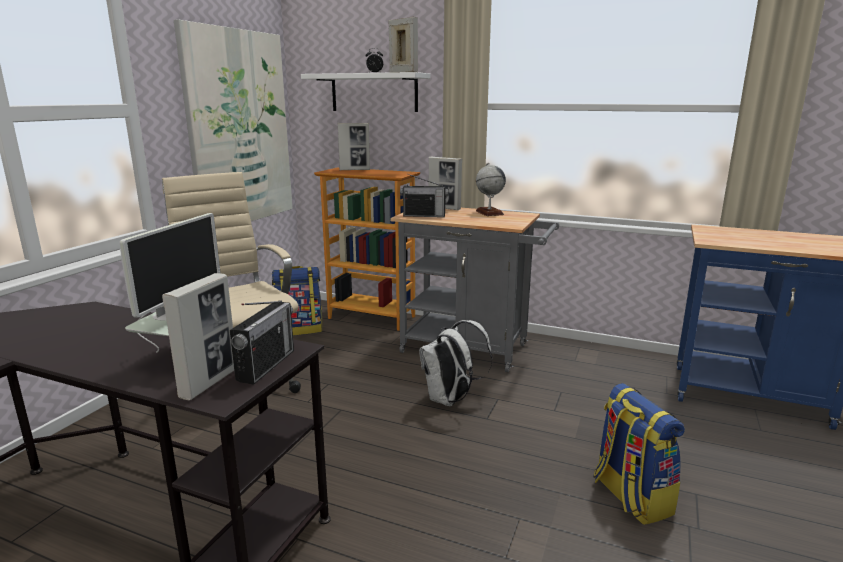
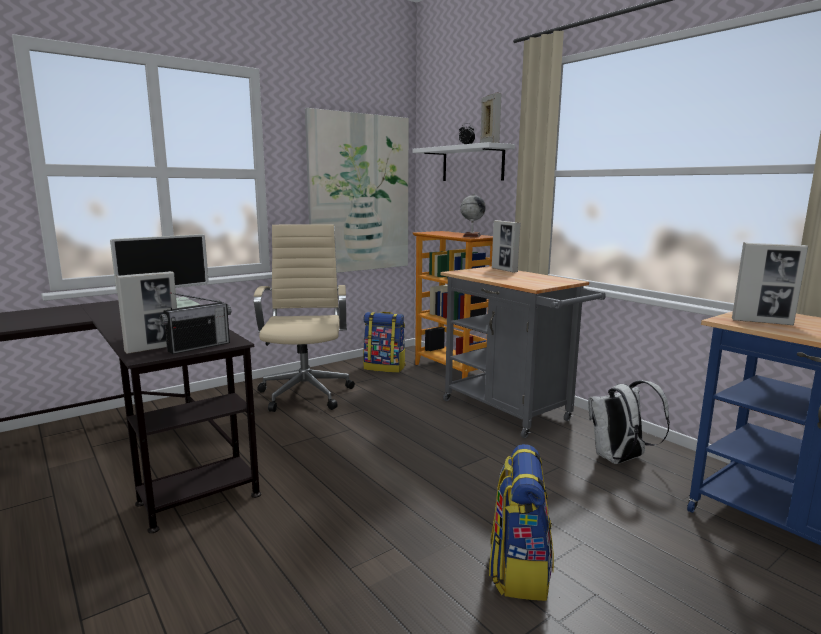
camera: 30 degrees right, 5 degrees down
(354, 170) = (449, 232): picture frame -> picture frame (762, 322)
(424, 215) = (472, 273): radio -> none
(451, 400) = (444, 445): white backpack -> white backpack (620, 459)
(489, 213) = (538, 276): globe -> globe (472, 236)

